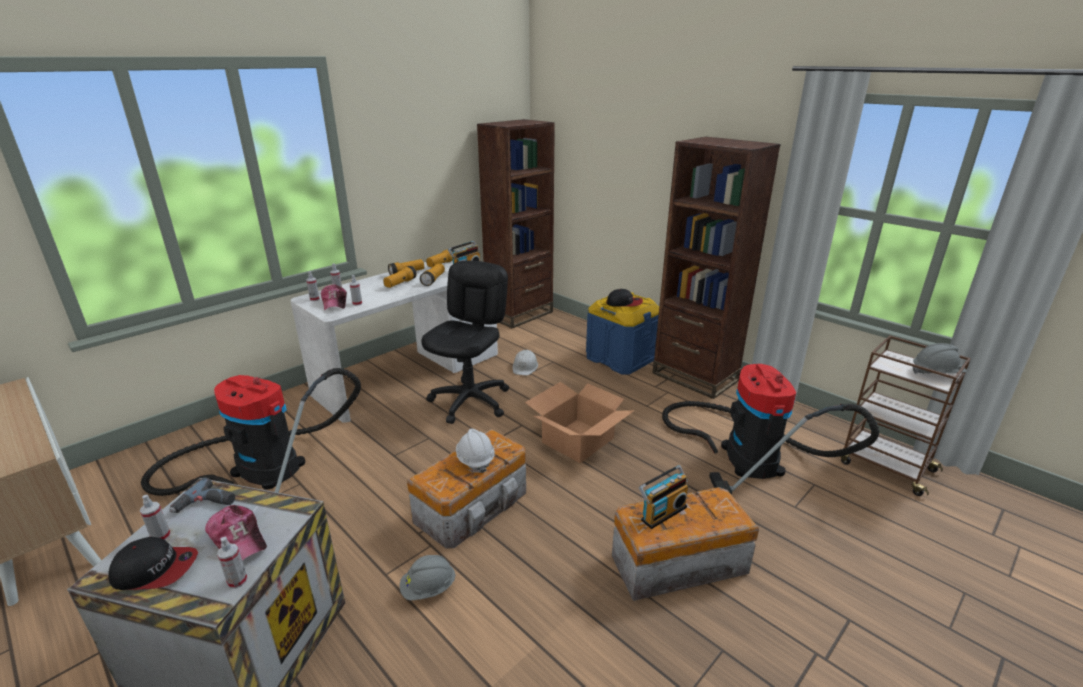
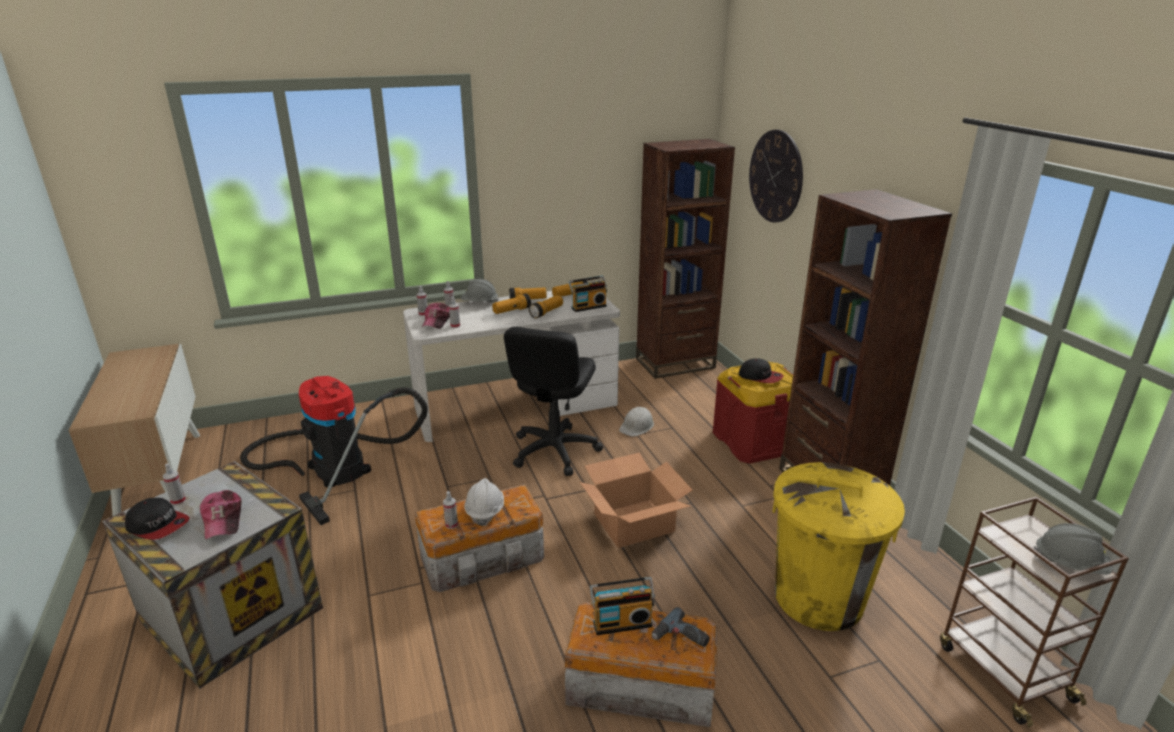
camera: 25 degrees right, 0 degrees up
(205, 505) = (222, 485): power drill -> power drill (680, 638)
(237, 581) = (199, 553): spray bottle -> spray bottle (451, 525)
(428, 588) = (393, 621): grey hard hat -> grey hard hat (479, 303)
(470, 401) = (554, 450): black office chair -> black office chair turned 150 degrees clockwise
(597, 142) = (775, 176): none -> wall clock
(621, 358) = (755, 441): blue storage box -> red storage box
(746, 455) = (819, 598): vacuum cleaner -> yellow trash can

